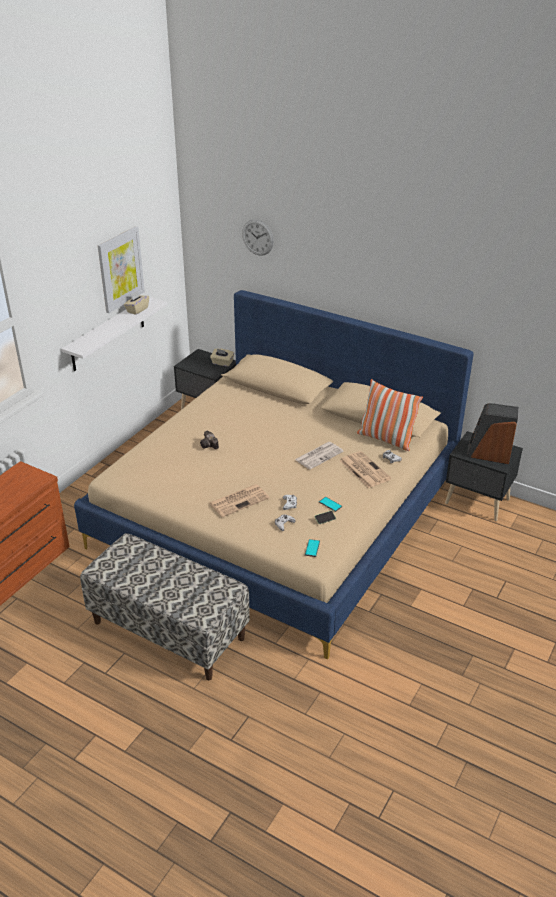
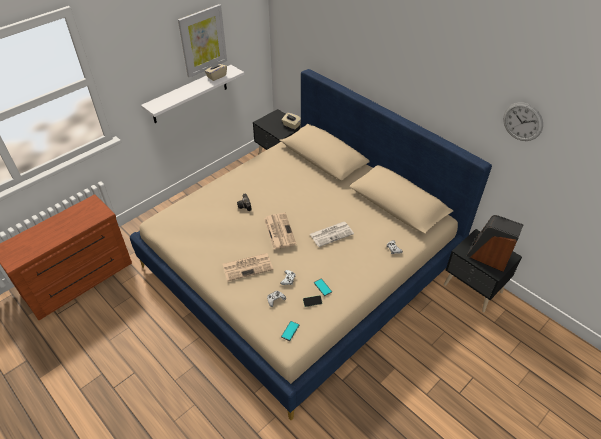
camera: 15 degrees right, 10 degrees up
(169, 630) = (176, 359): bench -> none
(257, 237) = (324, 25): wall clock -> wall clock (522, 122)
(364, 469) = (365, 256): newspaper -> newspaper (279, 231)
(386, 439) = (396, 227): pillow -> none

